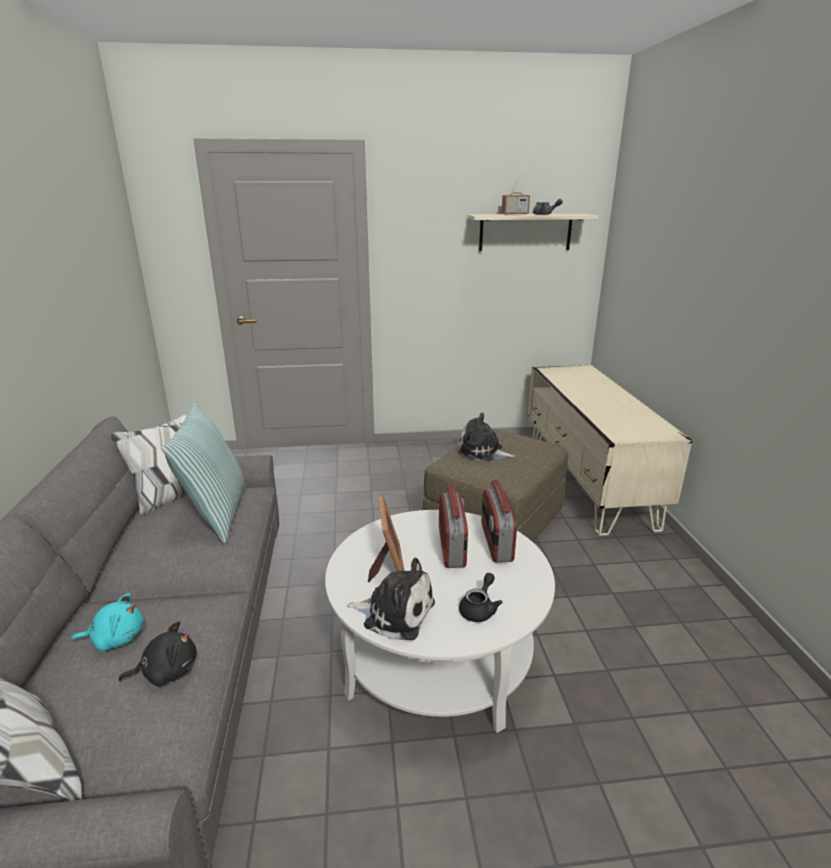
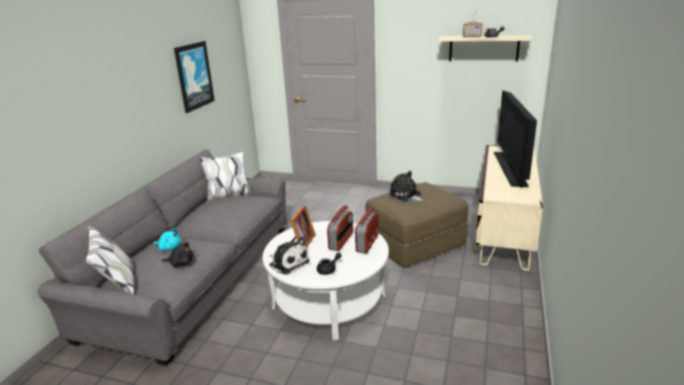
camera: 25 degrees right, 0 degrees up
(67, 277) = (194, 76): none -> picture
(216, 514) = (241, 206): pillow -> none
(597, 395) = (510, 169): none -> television

